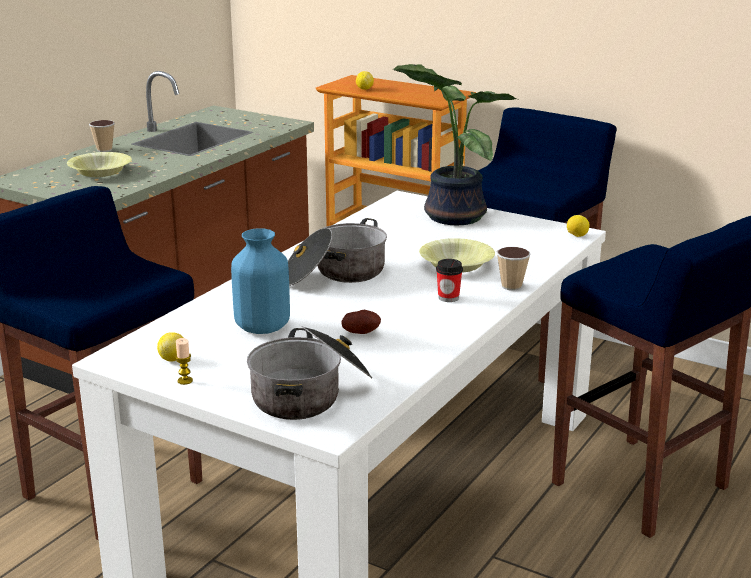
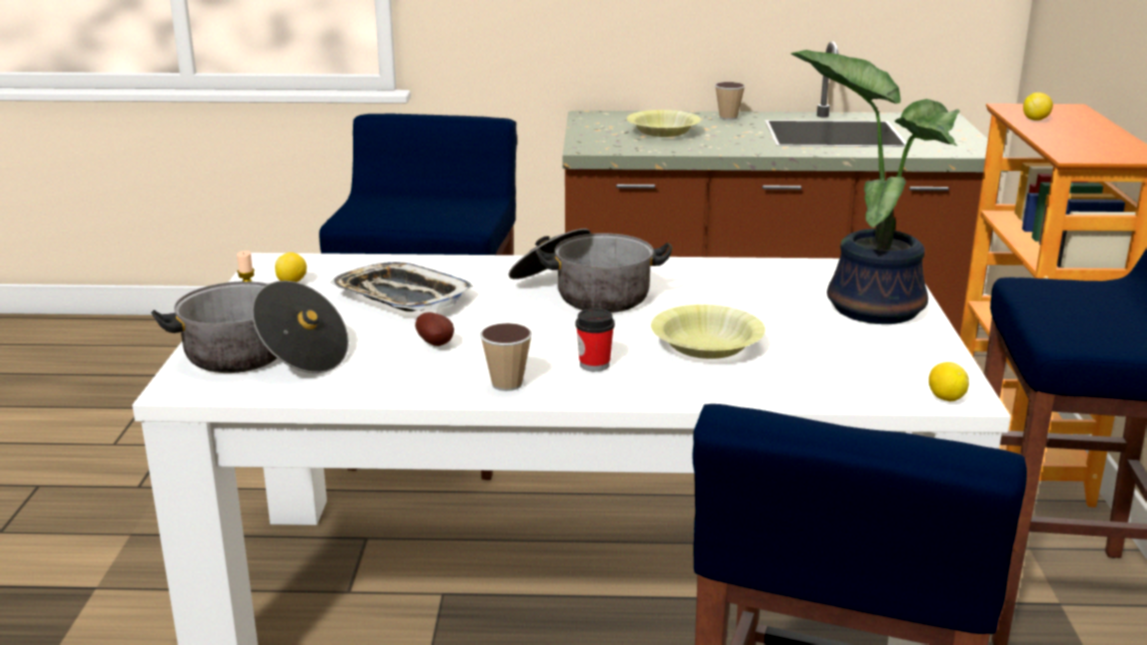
camera: 60 degrees right, 0 degrees up
(262, 327) = (401, 297): blue vase -> tray
(511, 286) = (683, 393): cup -> cup (507, 384)

